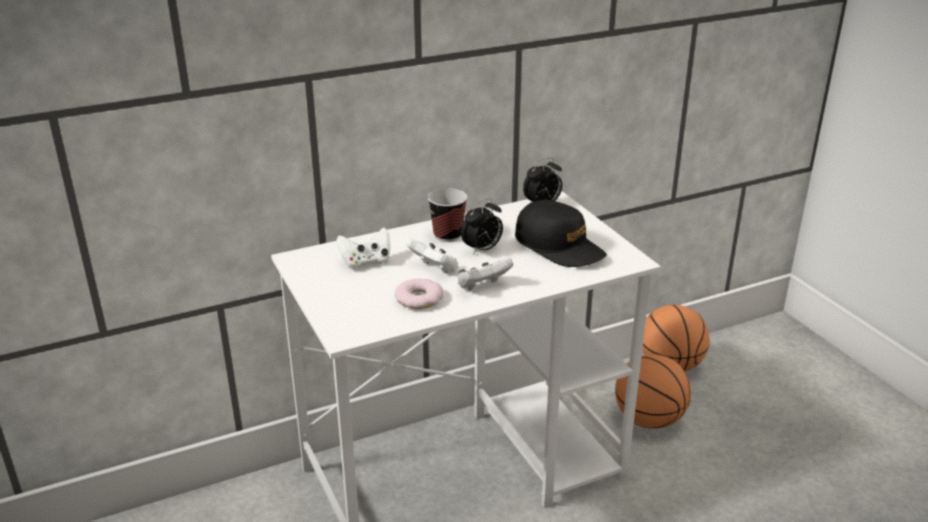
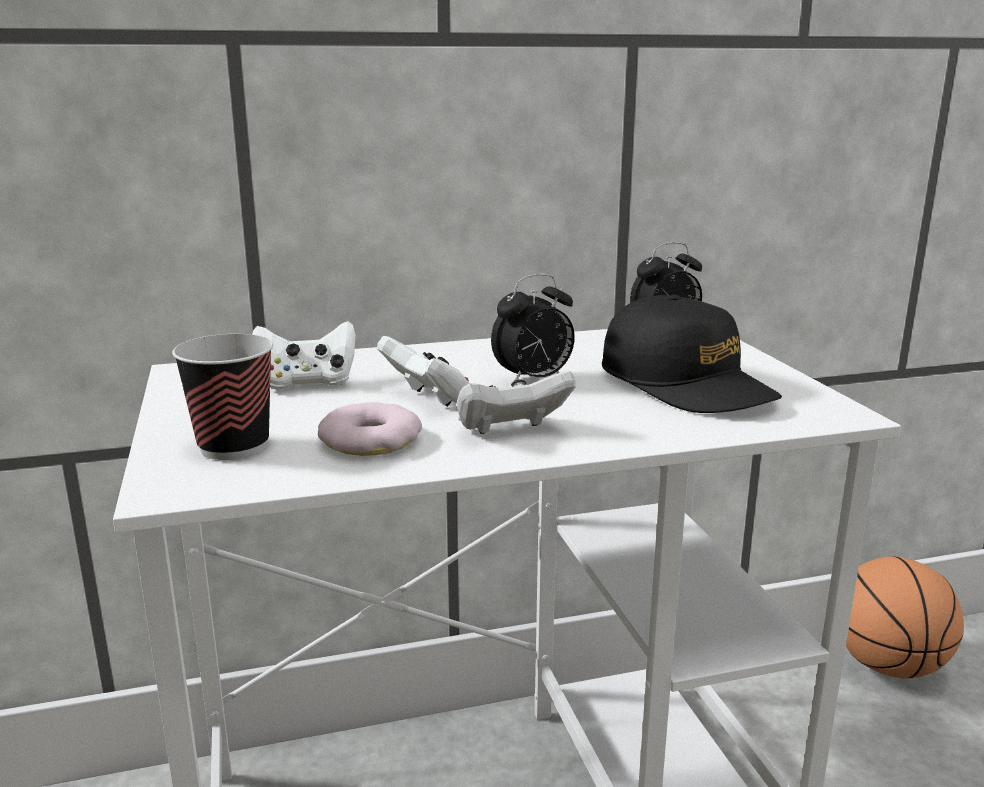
camera: 10 degrees right, 10 degrees down
(448, 235) = (478, 359): cup -> cup (234, 447)
(649, 420) = (851, 760): basketball -> none

